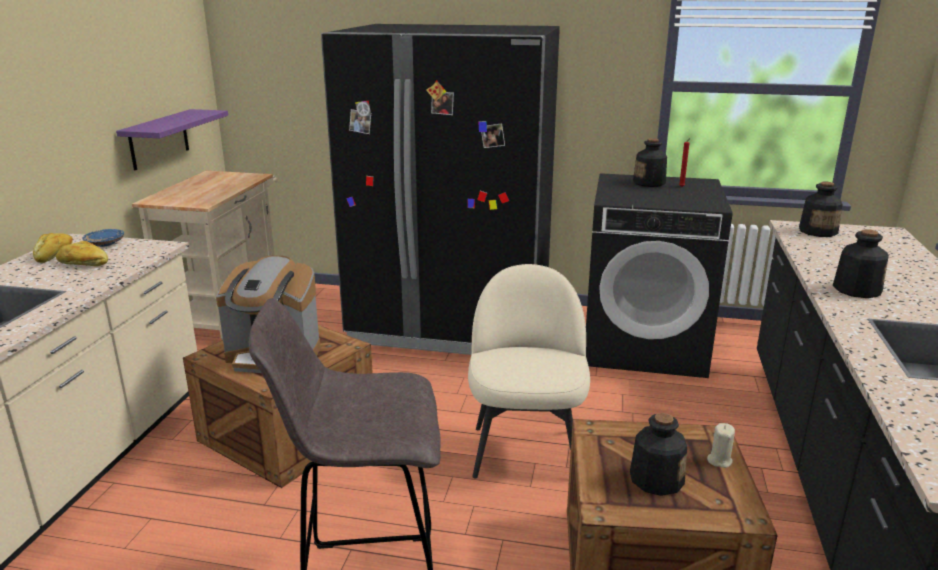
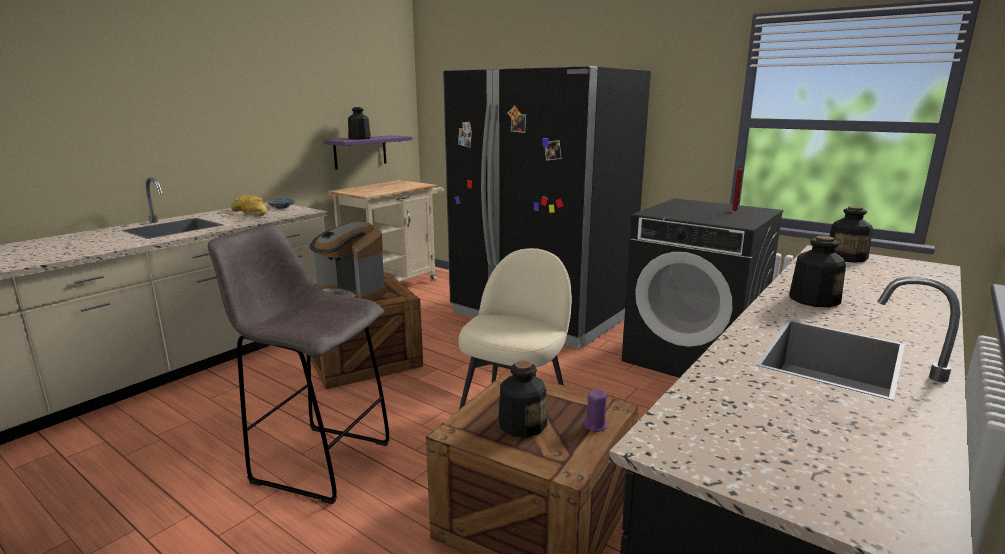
camera: 25 degrees right, 5 degrees down
(649, 183) = (708, 206): bottle -> bottle (359, 138)
(719, 460) = (595, 425): beige candle -> purple candle

